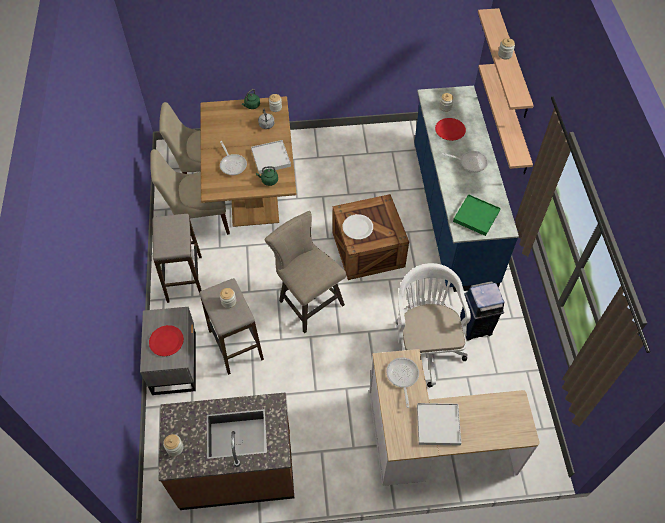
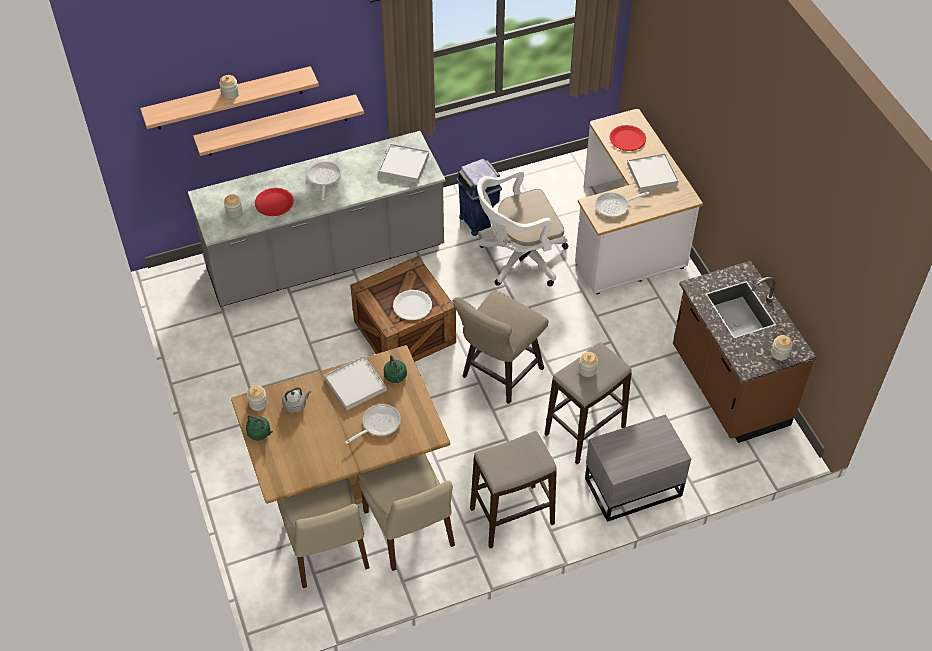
camera: 105 degrees left, 5 degrees down
(166, 341) = (643, 445): red plate -> red plate (627, 139)
(451, 214) = (326, 261): blue counter -> grey counter
(476, 216) = (404, 165): green tray -> white tray

